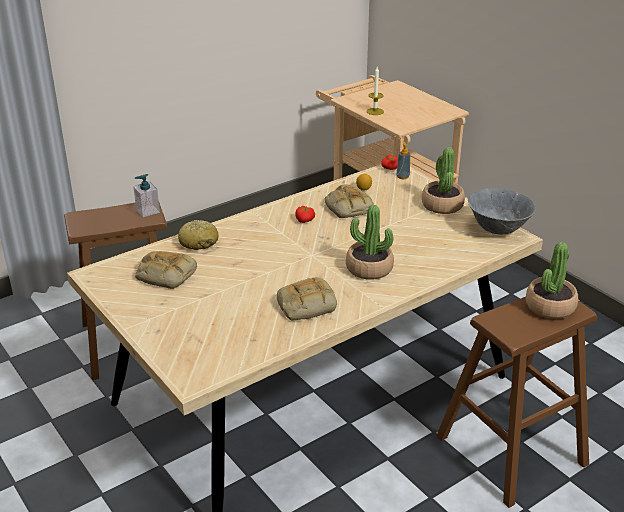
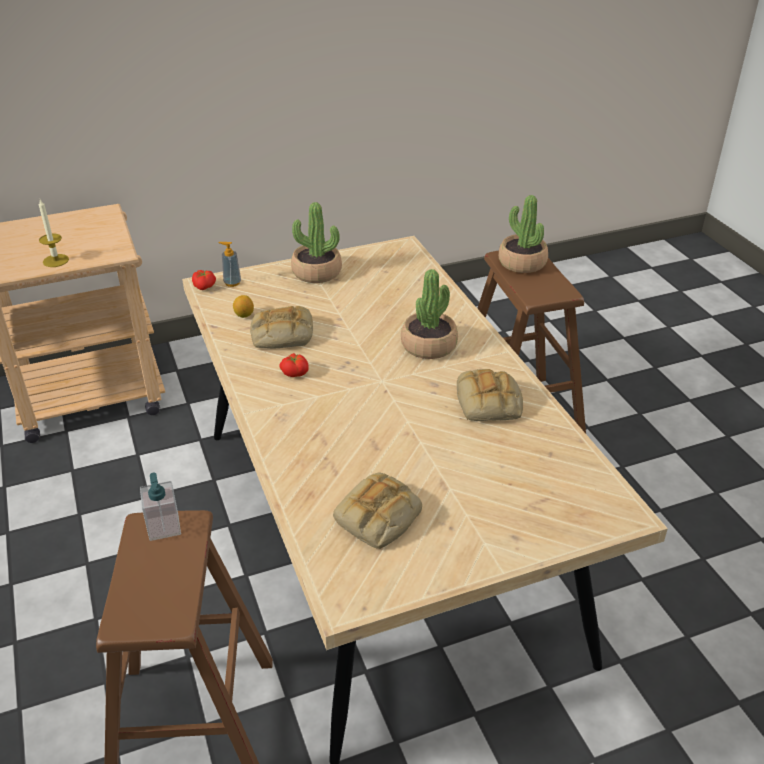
camera: 75 degrees left, 5 degrees up
(199, 242) = (304, 474): bread -> none
(497, 230) = (386, 253): grey bowl -> none

